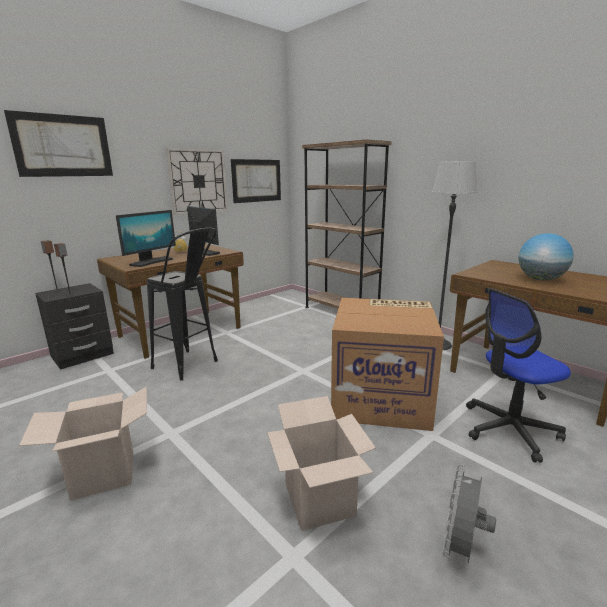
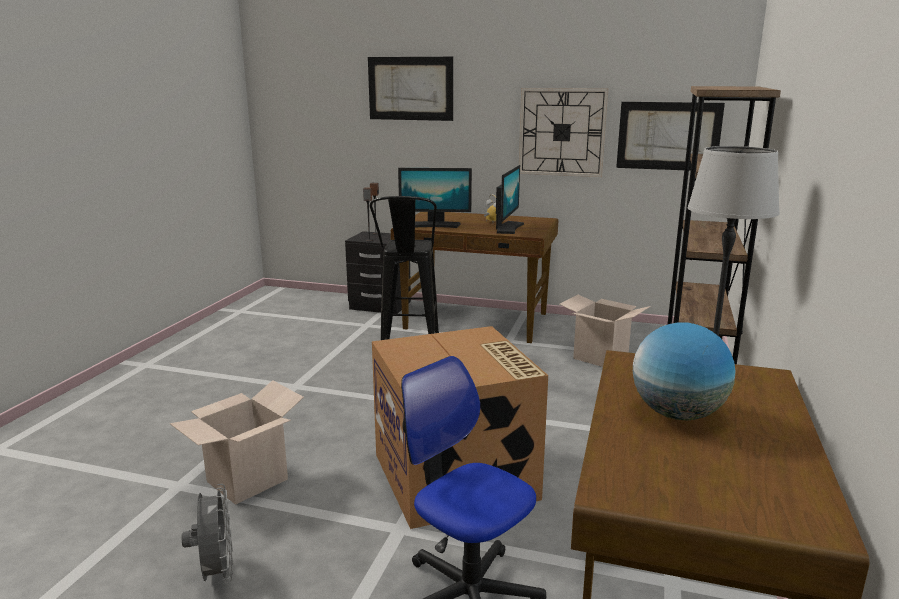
camera: 60 degrees right, 0 degrees up
(103, 474) = (231, 383): cardboard box -> cardboard box (600, 357)
(461, 549) = (217, 573): grey fan -> grey fan turned 75 degrees clockwise

